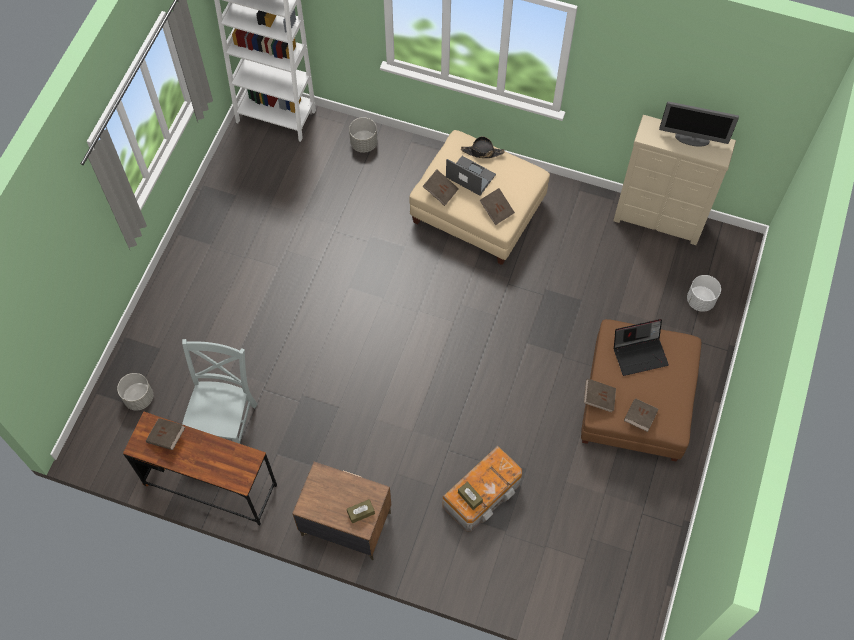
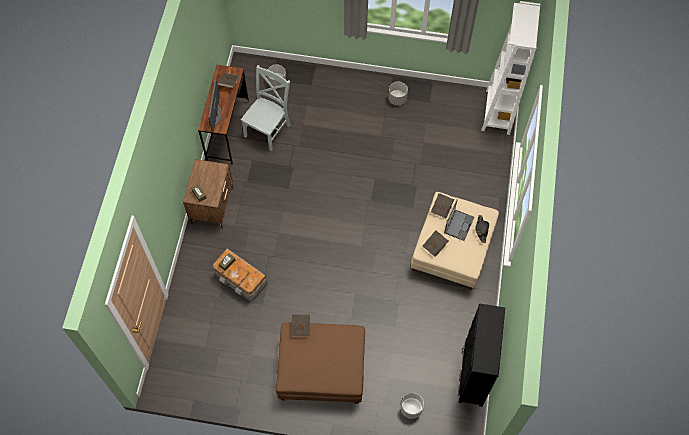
camera: 80 degrees right, 0 degrees up
(225, 422) = (268, 129): grey chair -> grey chair turned 60 degrees counterclockwise
(363, 144) = (489, 168): grey planter -> grey planter (397, 99)
(639, 418) = (290, 354): brown book -> none
(640, 353) = (339, 351): laptop -> none
(658, 221) = (473, 373): beige dresser -> black dresser
(692, 139) = (491, 343): monitor -> monitor (216, 115)

